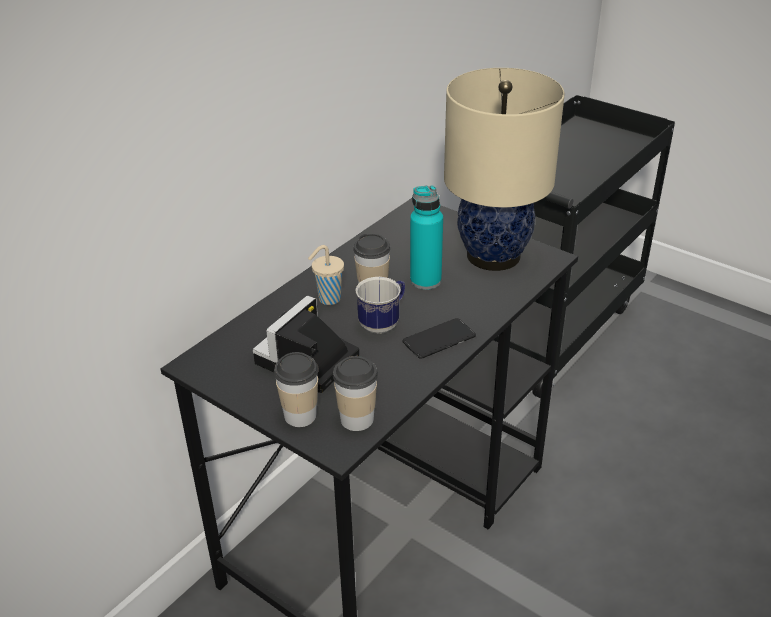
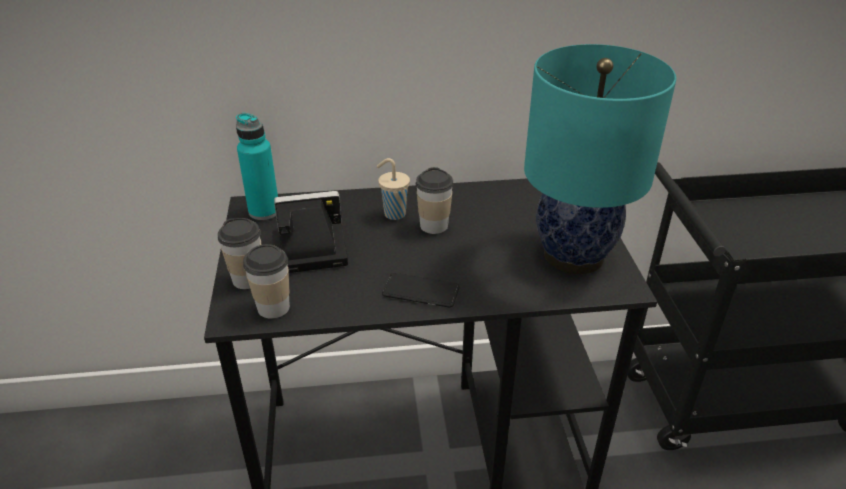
camera: 45 degrees right, 0 degrees up
(383, 323) = (402, 253): mug -> none
(425, 281) = (484, 242): turquoise bottle -> turquoise bottle (264, 211)
(493, 255) = (574, 255): beige table lamp -> turquoise table lamp

